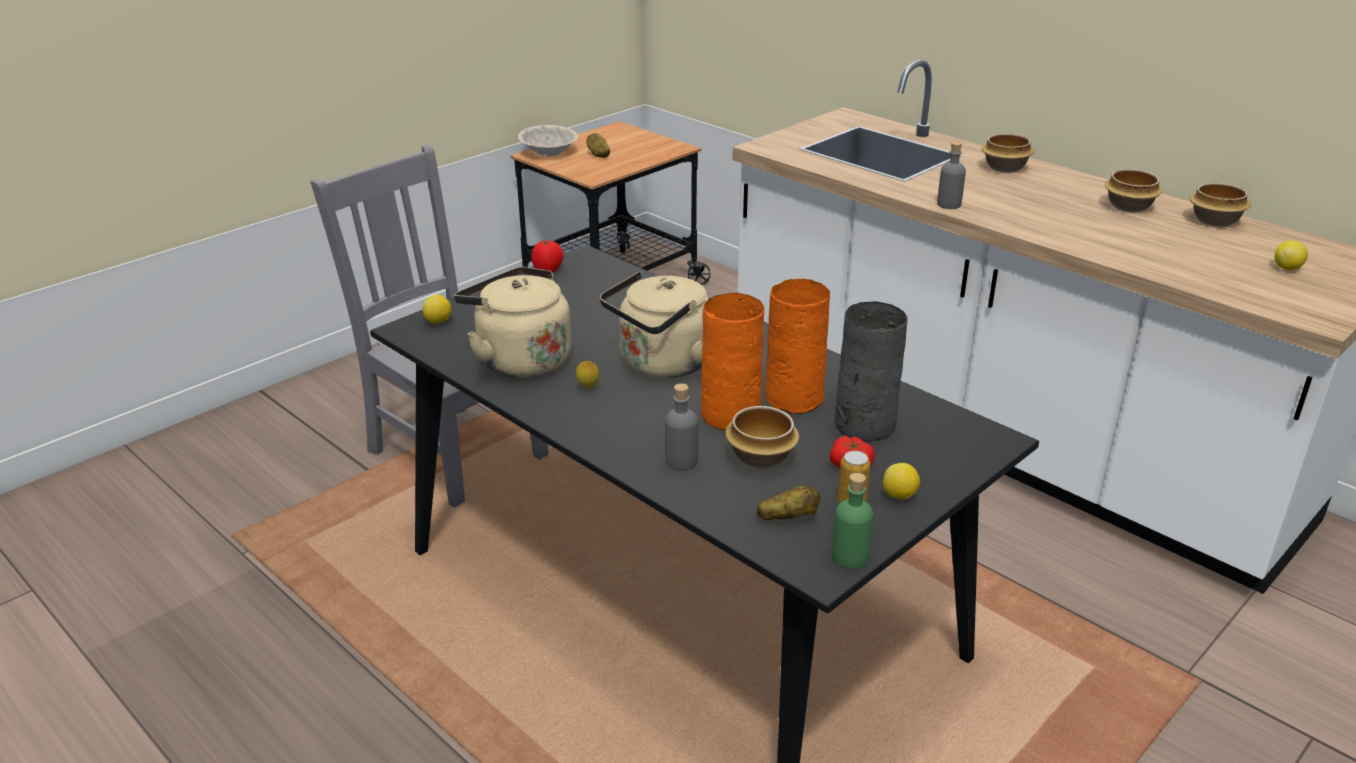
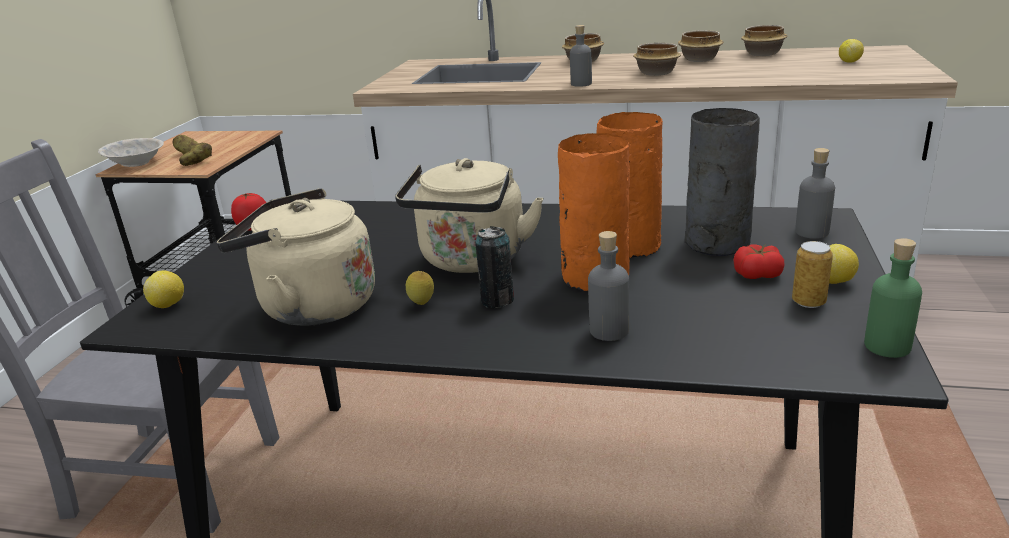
camera: 30 degrees left, 5 degrees down
(639, 406) = (497, 300): none -> can
(759, 457) = (673, 298): bowl -> bowl (655, 73)
(787, 518) = (781, 337): potato -> potato (198, 163)
(959, 448) = (812, 232): none -> grey bottle

